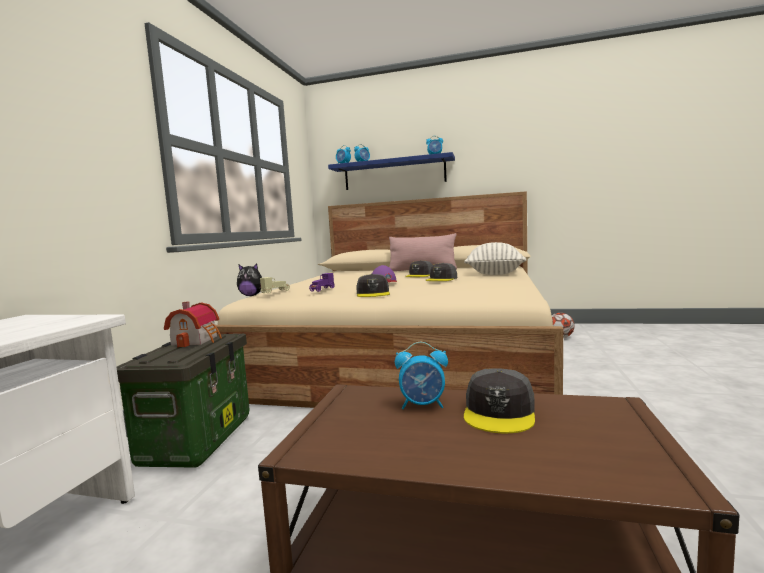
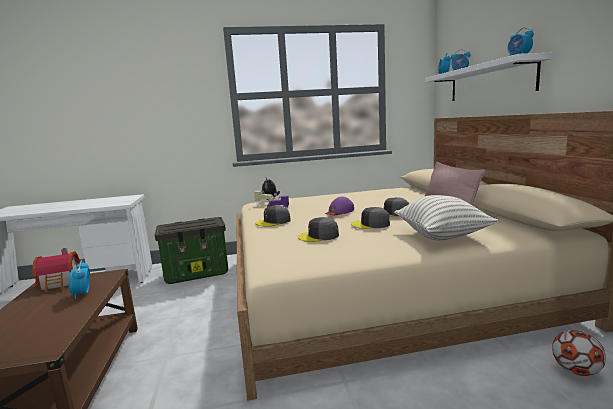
camera: 65 degrees right, 5 degrees up
(198, 340) = (202, 221): toy house -> toy house (61, 283)
(394, 174) = (489, 81): blue shelf -> white shelf
(499, 412) = (60, 314): grey cap -> grey cap (319, 236)

